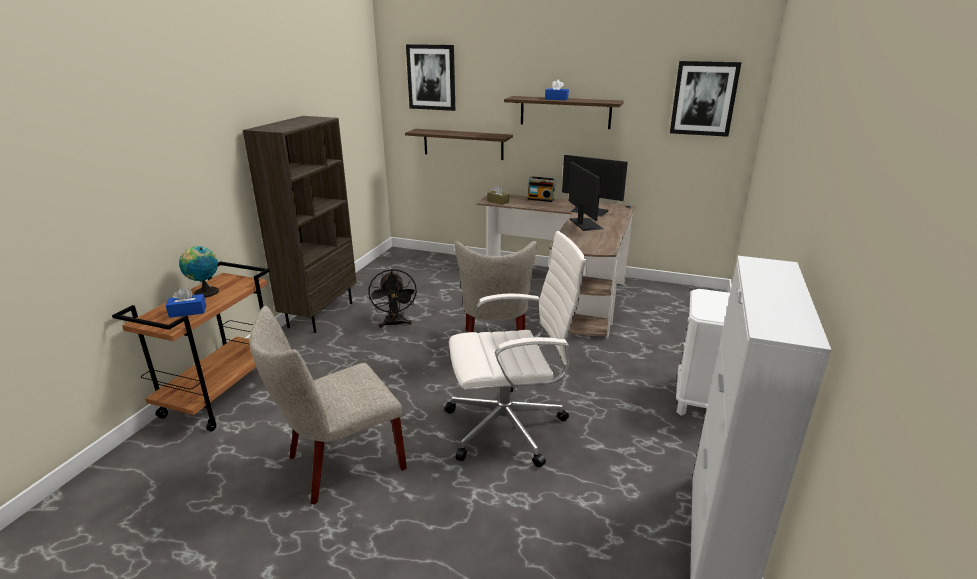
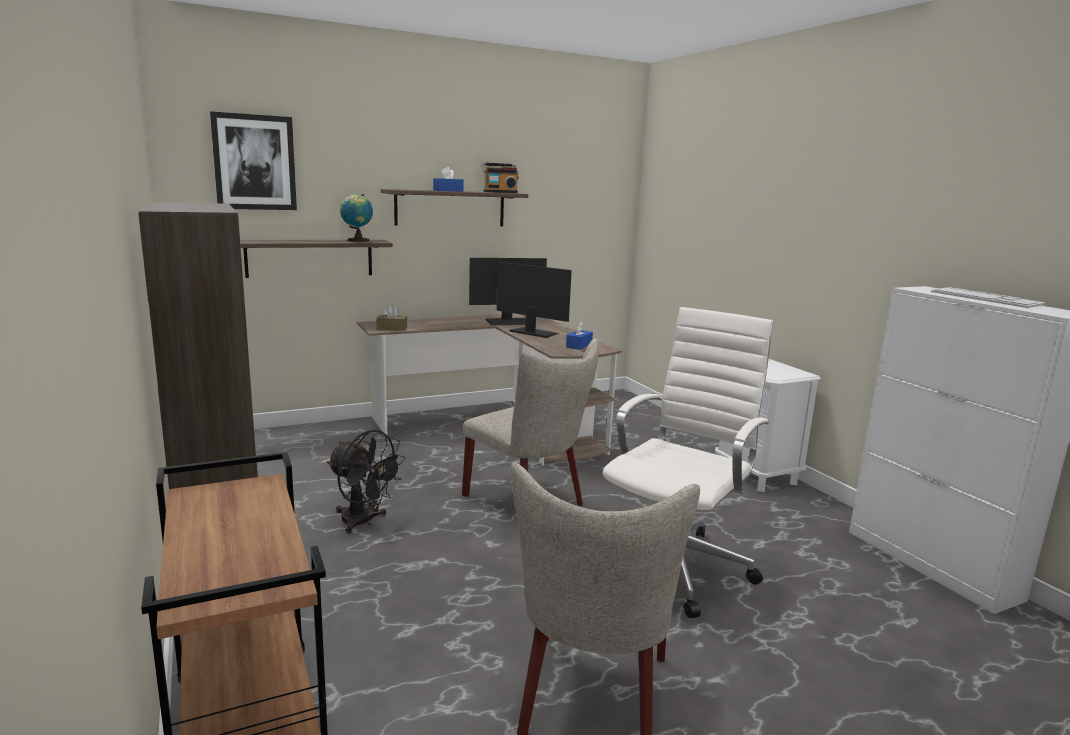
camera: 45 degrees left, 10 degrees down
(188, 311) = (254, 554): blue tissue box -> blue tissue box (579, 345)
(205, 292) = (211, 521): globe -> globe (357, 240)
(541, 199) = (433, 319): radio -> radio (500, 192)
(704, 98) = (590, 190): picture -> none
(780, 292) = (985, 298): none -> keyboard

